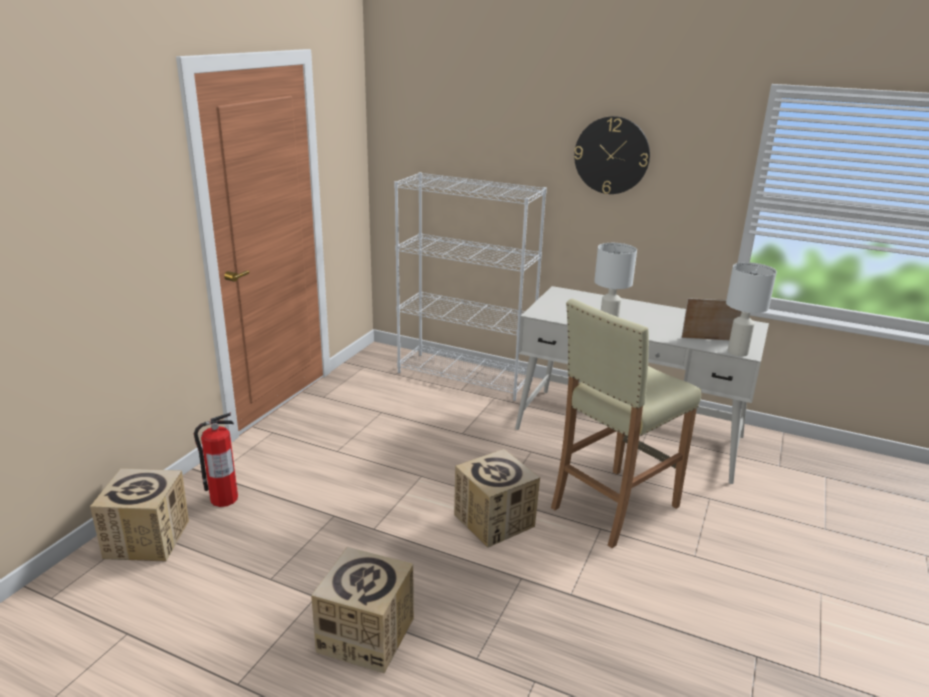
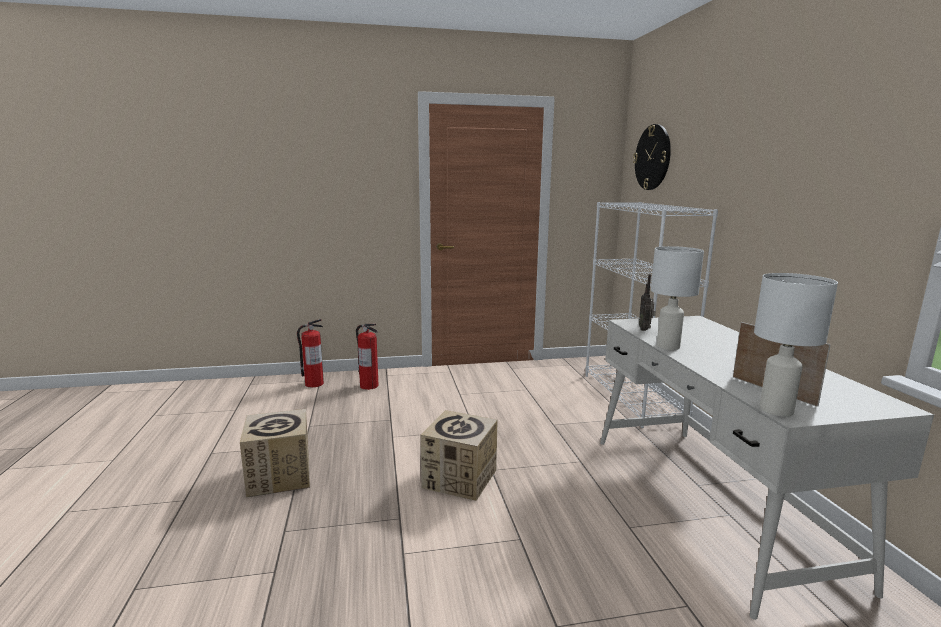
camera: 55 degrees right, 10 degrees down
(147, 539) = (313, 384): cardboard box -> fire extinguisher
(563, 316) = (645, 329): none -> radio
(611, 155) = (781, 168): wall clock -> wall clock (652, 157)
(613, 507) = (564, 535): beige stool -> none

